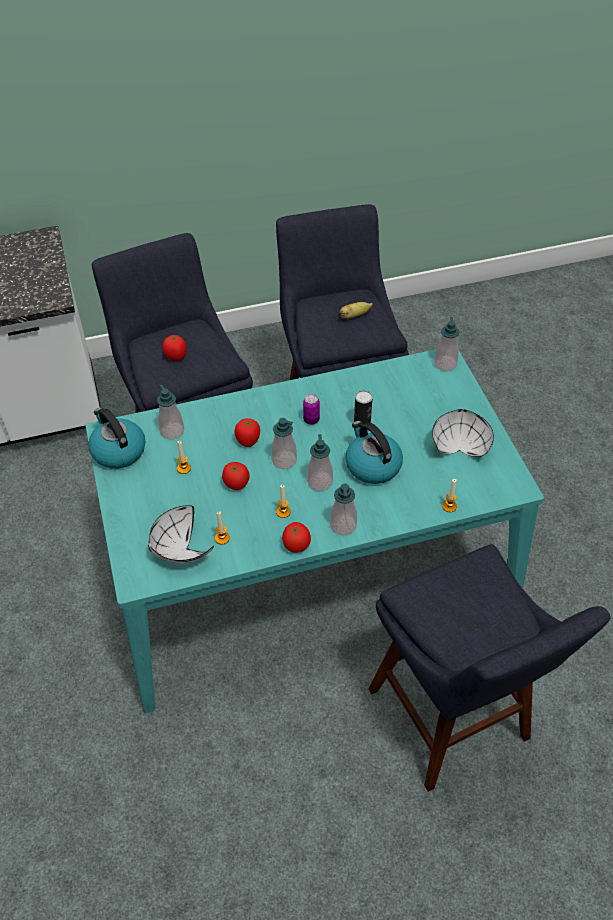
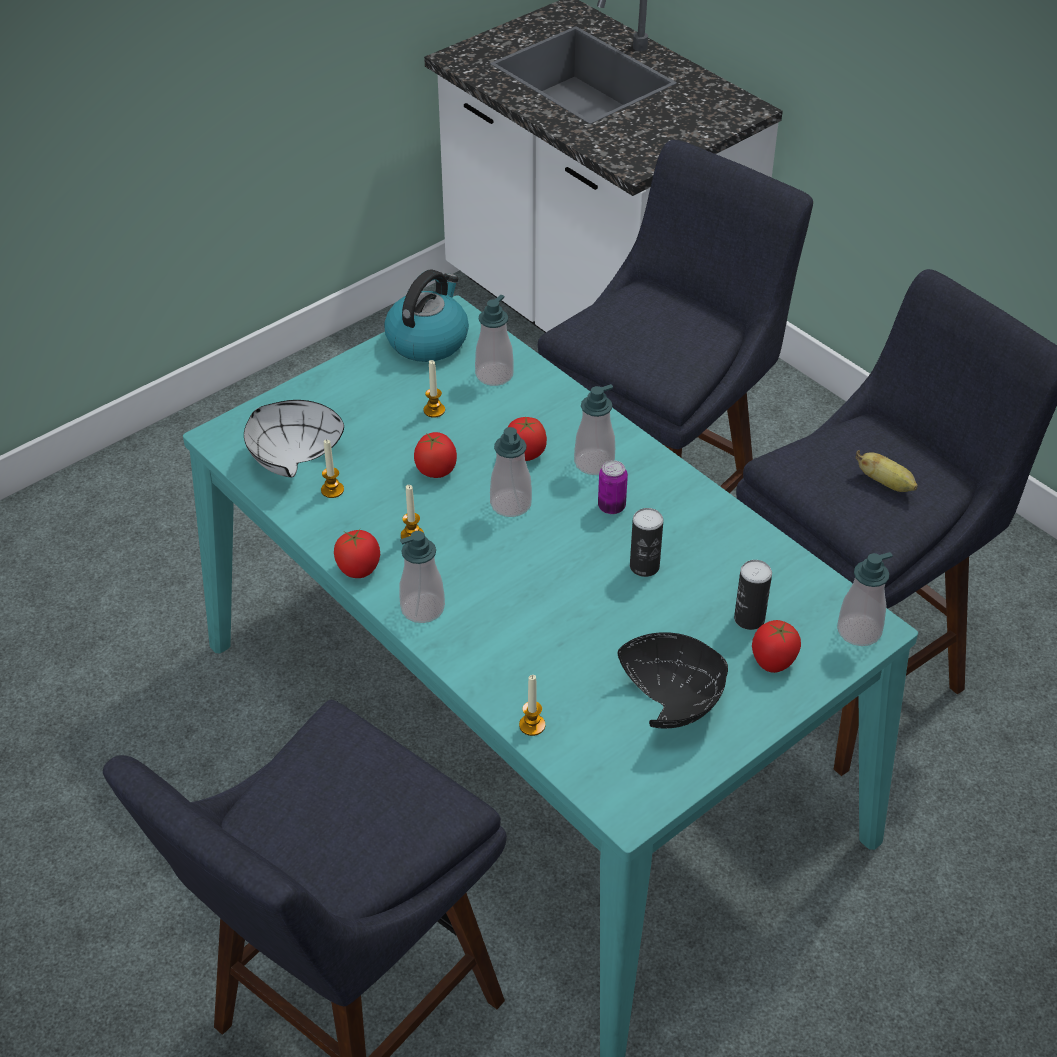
camera: 65 degrees right, 5 degrees down
(176, 356) = (641, 327): tomato -> tomato (773, 661)
(320, 482) = (492, 556): soap dispenser -> soap dispenser (594, 463)
(372, 465) = (562, 605): kettle -> none
(418, 398) = (749, 619): none -> can
(459, 445) = (675, 701): white bowl -> black bowl

